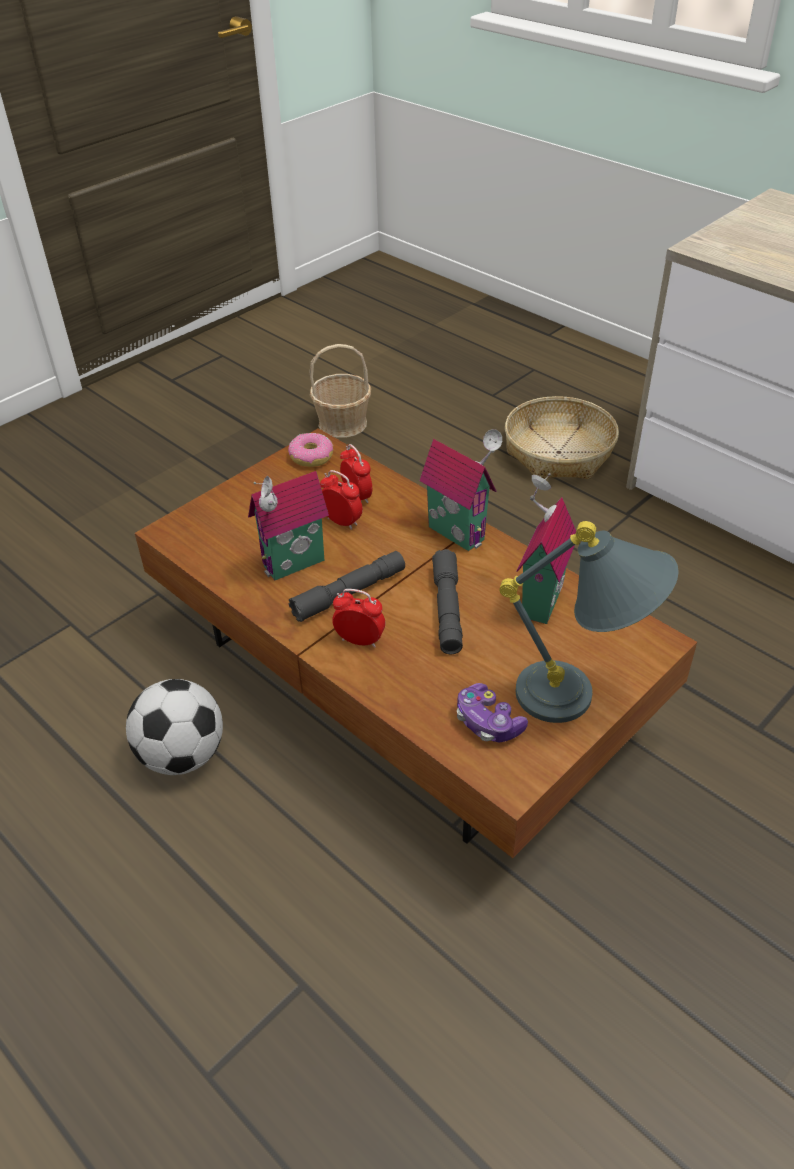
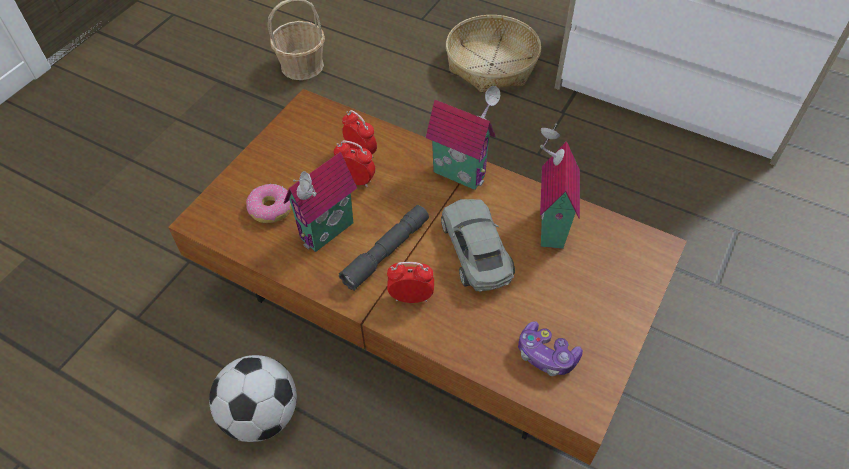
camera: 15 degrees left, 10 degrees up
(311, 457) = (306, 119): donut -> donut (270, 209)
(447, 609) = (476, 251): grey flashlight -> grey toy car
(582, 700) = (615, 316): grey table lamp -> none

